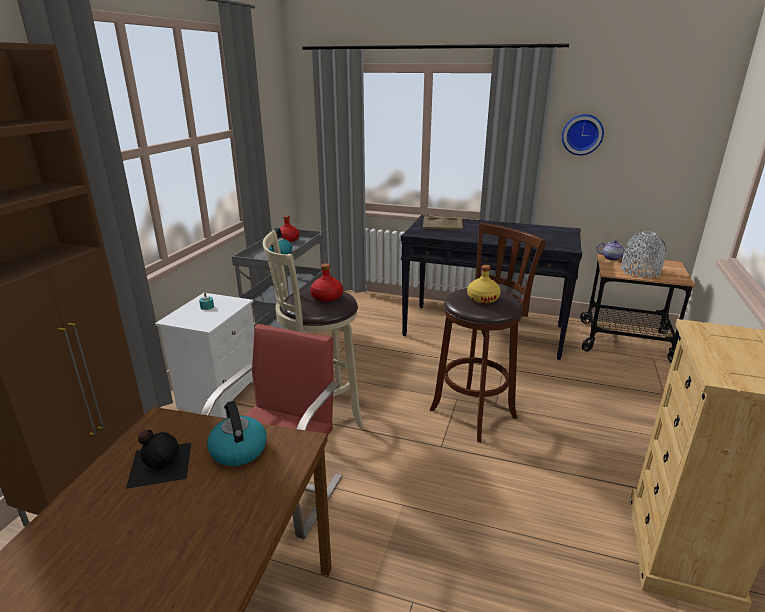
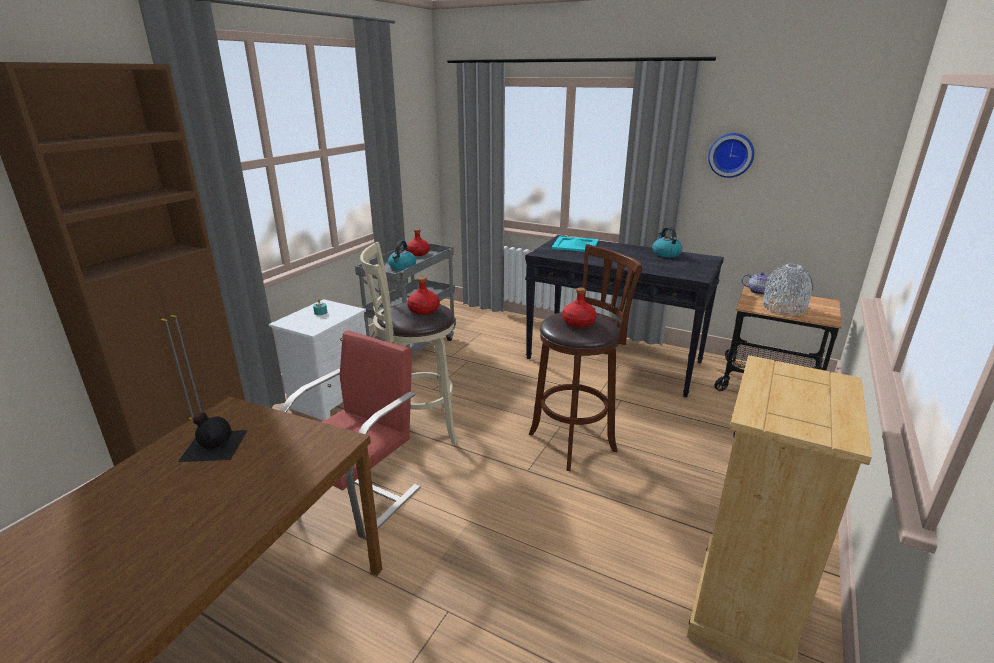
camera: 10 degrees right, 0 degrees up
(238, 450) = (284, 440): kettle -> kettle (665, 254)
(442, 223) = (575, 244): beige tray -> turquoise tray
(482, 298) = (578, 322): yellow bottle -> red bottle

